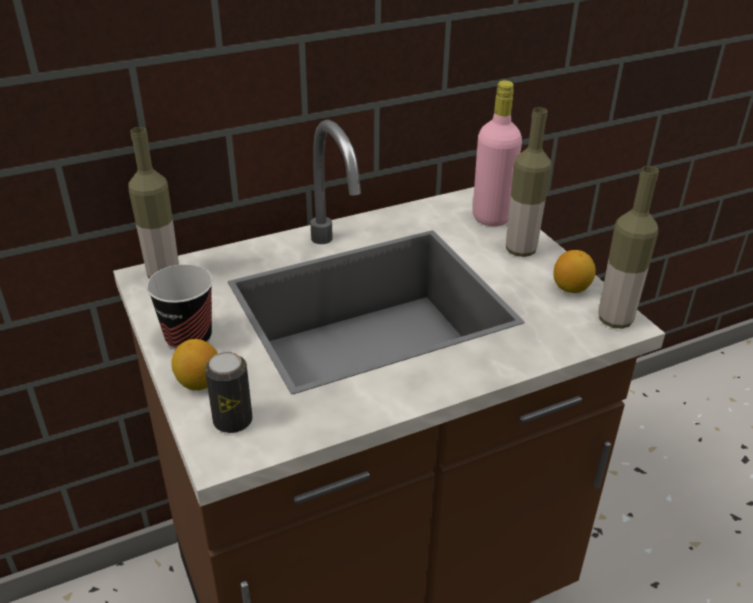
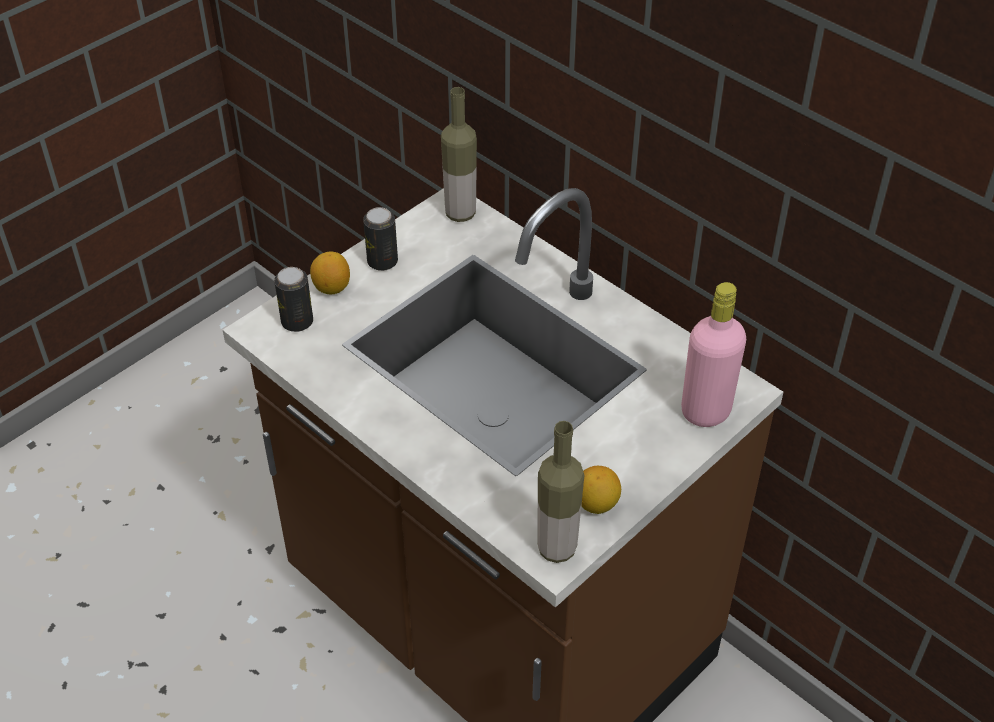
camera: 70 degrees right, 10 degrees up
(189, 338) = (382, 262): cup -> can
(520, 250) = (649, 449): bottle -> none

